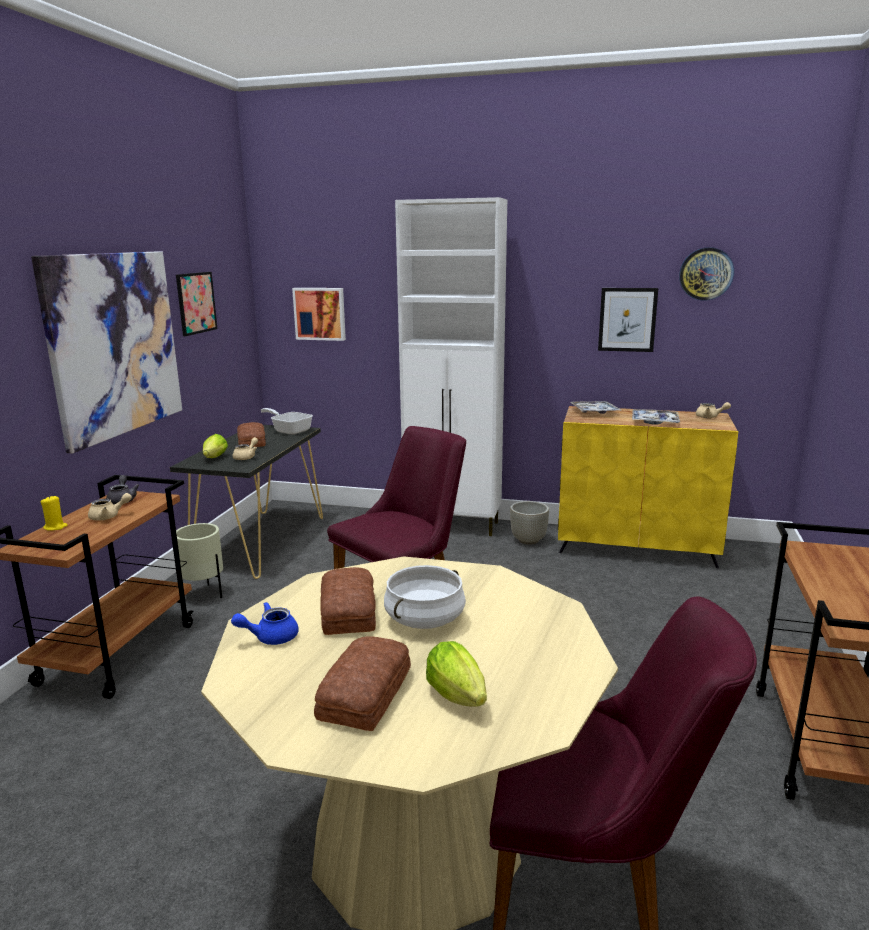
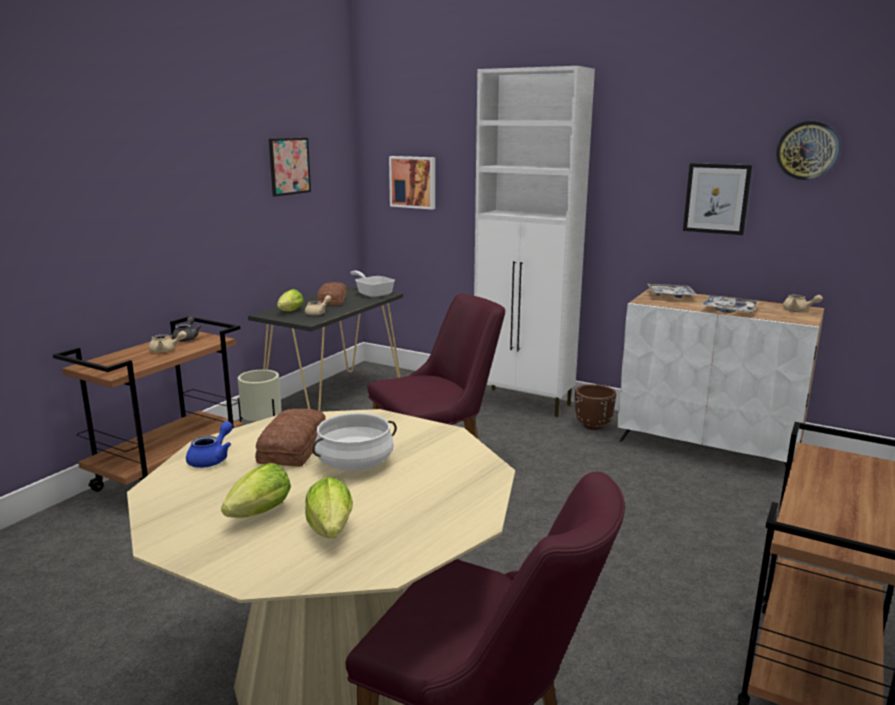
camera: 15 degrees right, 0 degrees up
(55, 527) = (120, 354): yellow candle -> none
(114, 344) = (198, 199): picture -> none
(270, 637) = (212, 459): blue teapot -> blue teapot turned 120 degrees clockwise
(368, 693) = (256, 515): bread -> lettuce
(528, 540) = (593, 425): grey planter -> brown planter
(637, 547) = (708, 446): yellow cabinet -> white cabinet

